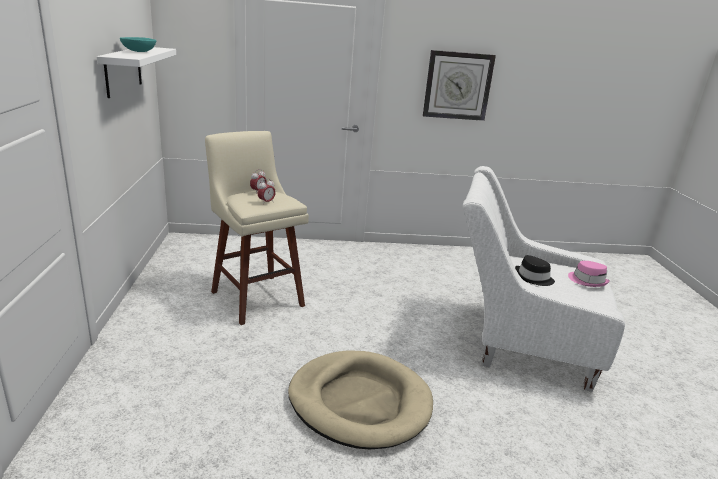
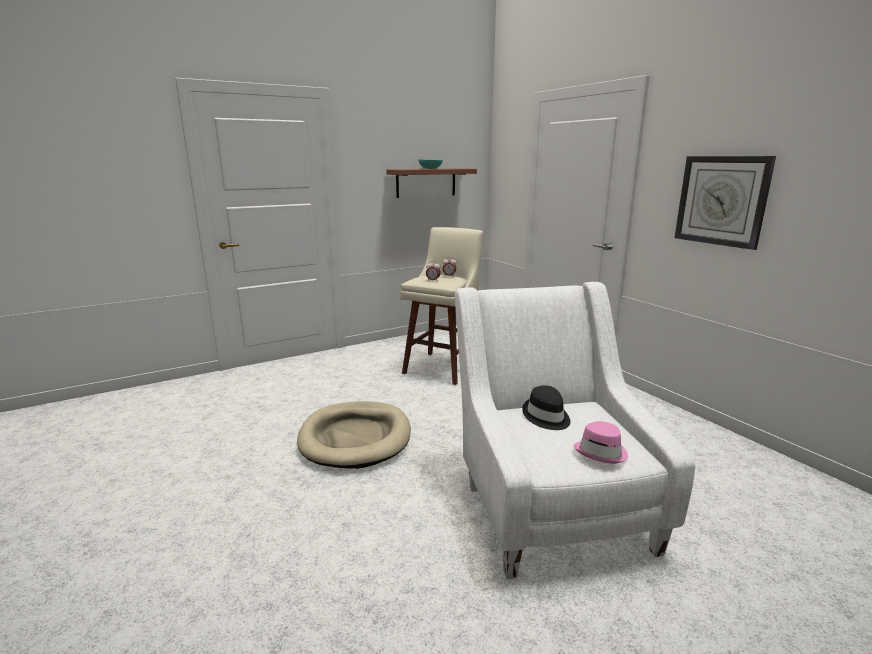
camera: 65 degrees right, 5 degrees down
(123, 70) = (426, 182): white shelf -> brown shelf

